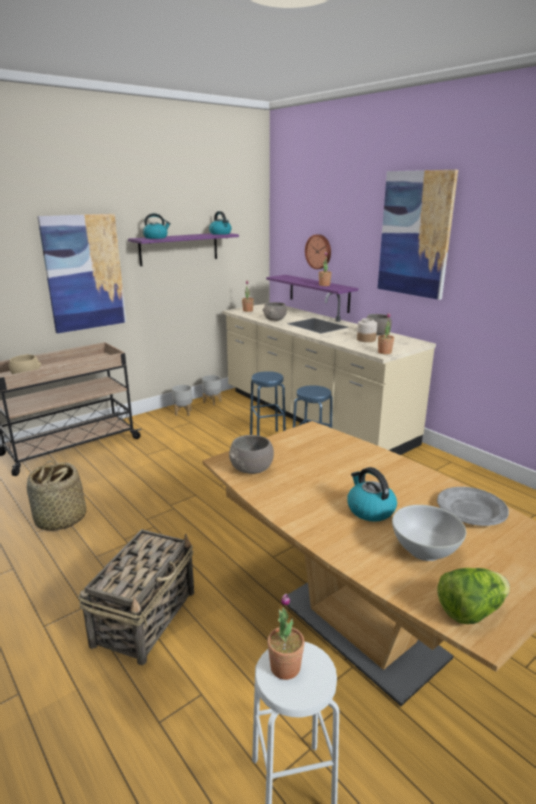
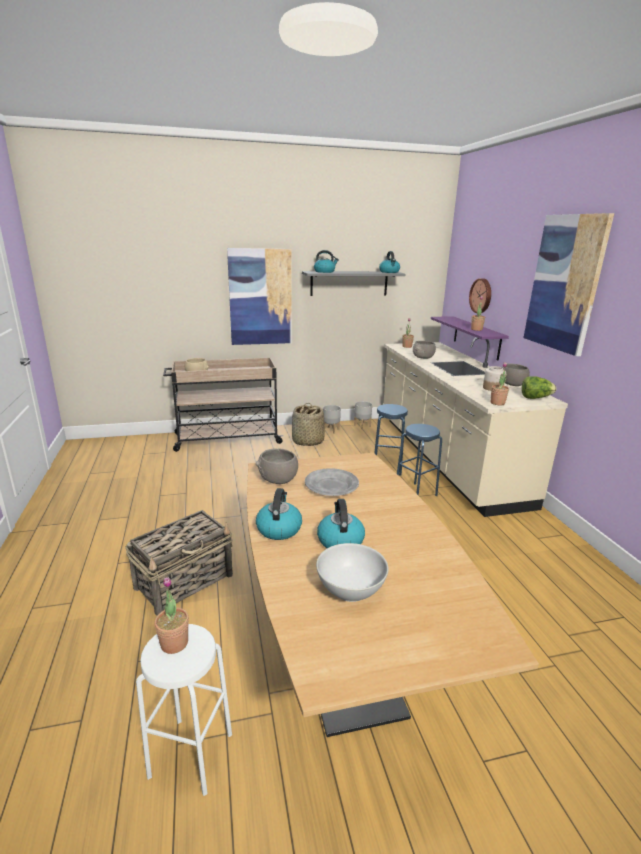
camera: 25 degrees right, 0 degrees up
(60, 519) = (181, 491): basket -> basket (307, 441)
(179, 248) = (349, 283): purple shelf -> grey shelf
(304, 516) = (279, 528): none -> kettle
(470, 611) = (332, 656): lettuce -> lettuce (535, 398)
(471, 509) = (439, 570): grey plate -> grey plate (332, 485)

